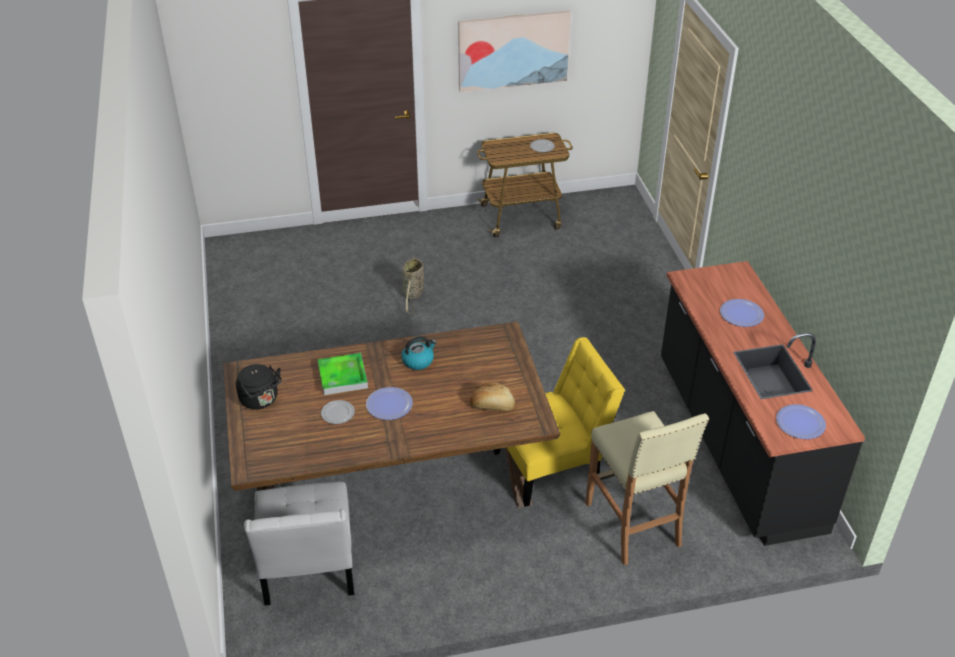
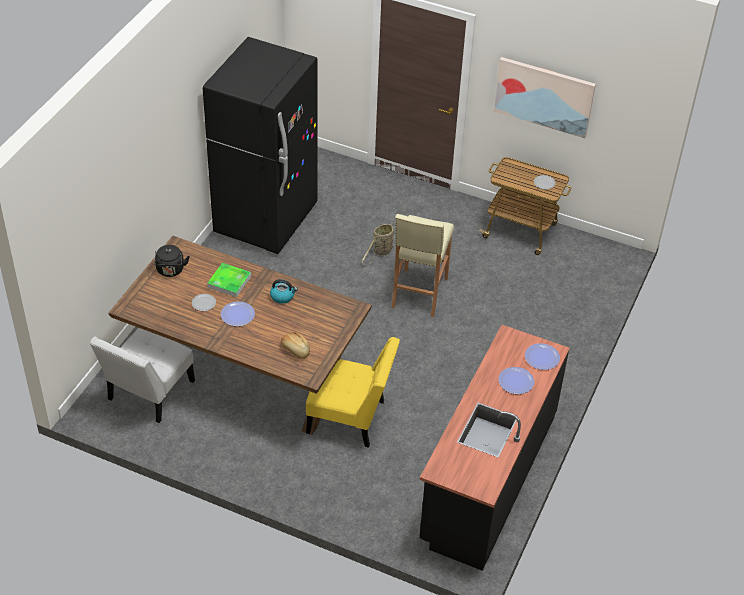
camera: 35 degrees right, 5 degrees up
(261, 323) = (266, 220): none -> black fridge
(633, 525) = (360, 485): beige stool -> beige stool (419, 293)
(800, 423) = (462, 471): plate -> plate (542, 357)

